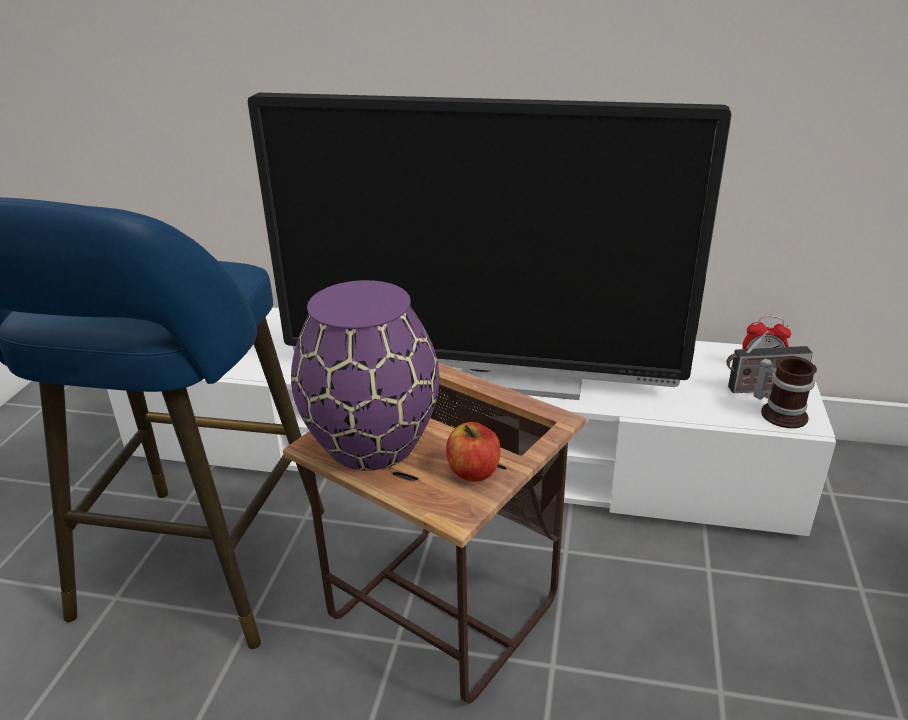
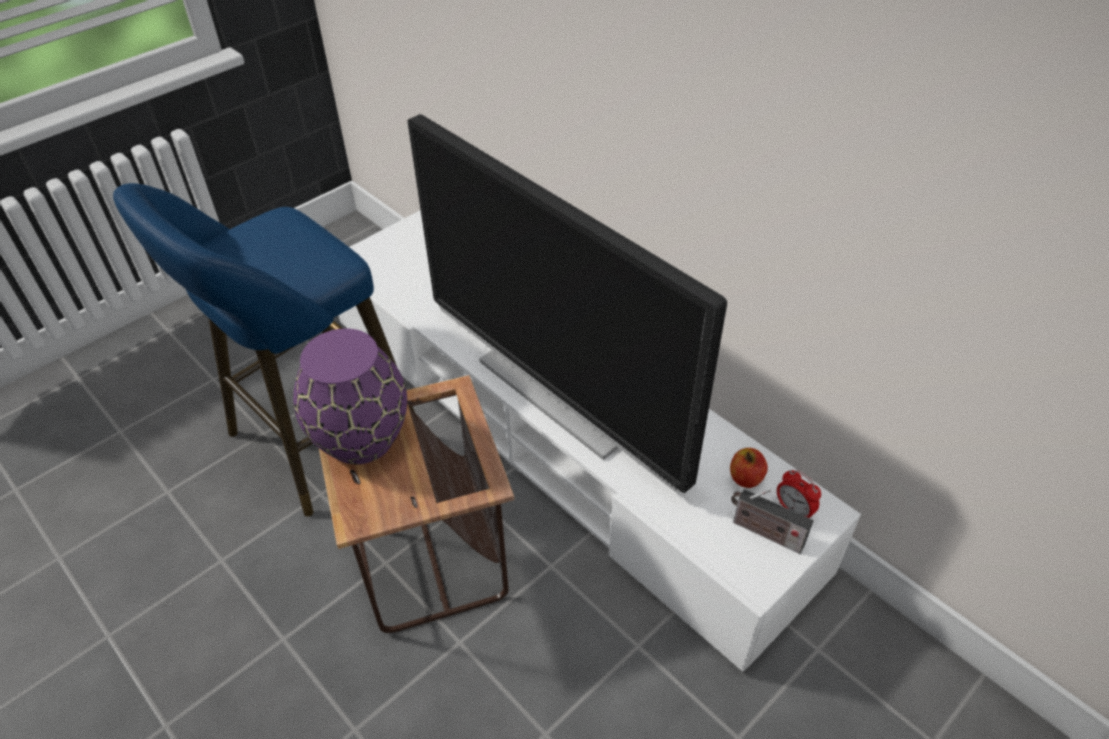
camera: 35 degrees right, 15 degrees up
(473, 471) = (394, 498): apple -> apple (746, 478)
(780, 412) = (749, 564): mug -> none

